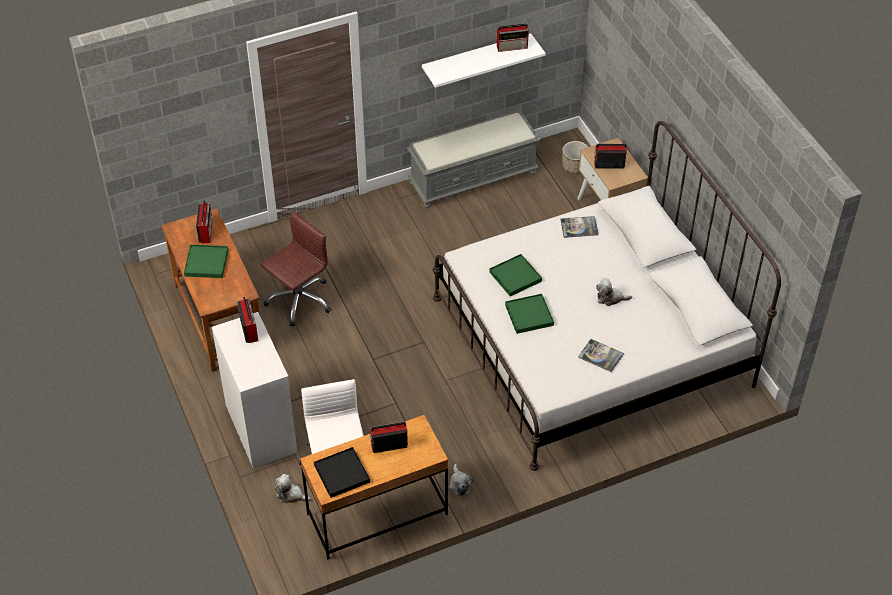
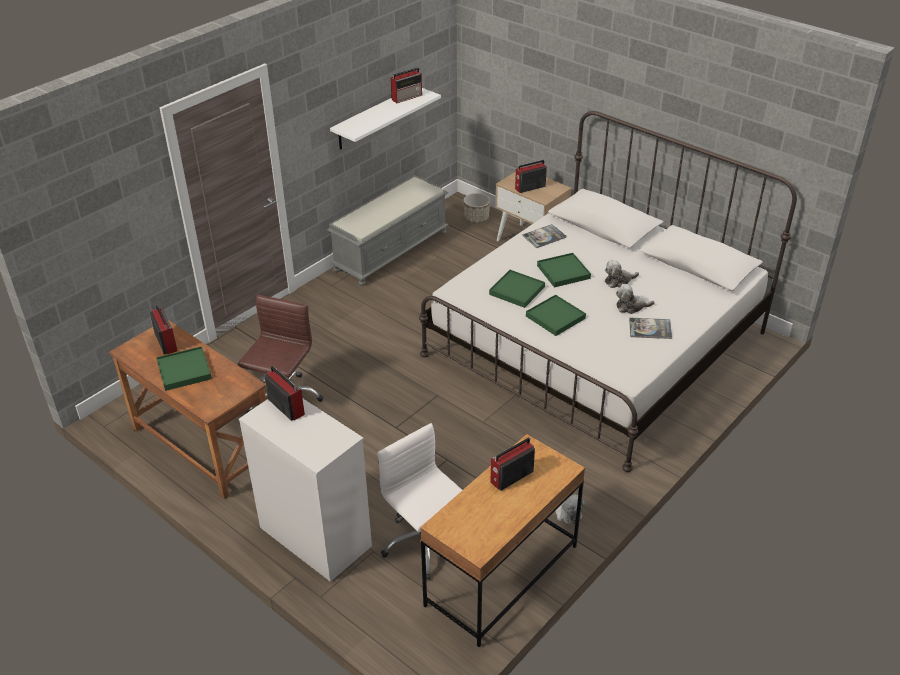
camera: 25 degrees left, 10 degrees down
(291, 495) = (392, 593): plush toy -> plush toy (631, 307)
(342, 473) = (480, 525): black tray -> none
(568, 271) = (563, 272): none -> green tray

